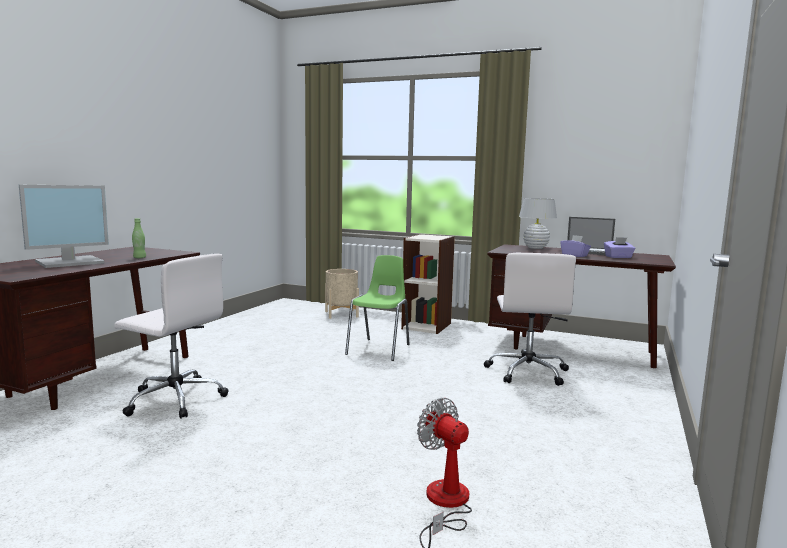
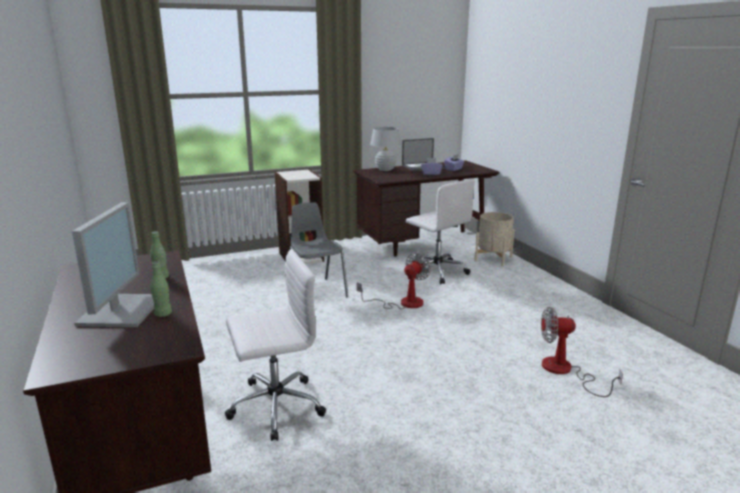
camera: 45 degrees left, 10 degrees up
(73, 267) = (163, 314): none -> green bottle
(341, 314) = (206, 269): beige planter -> beige planter (493, 259)
(379, 349) = (316, 291): green chair -> grey chair
(428, 381) = (403, 303): none -> fan

